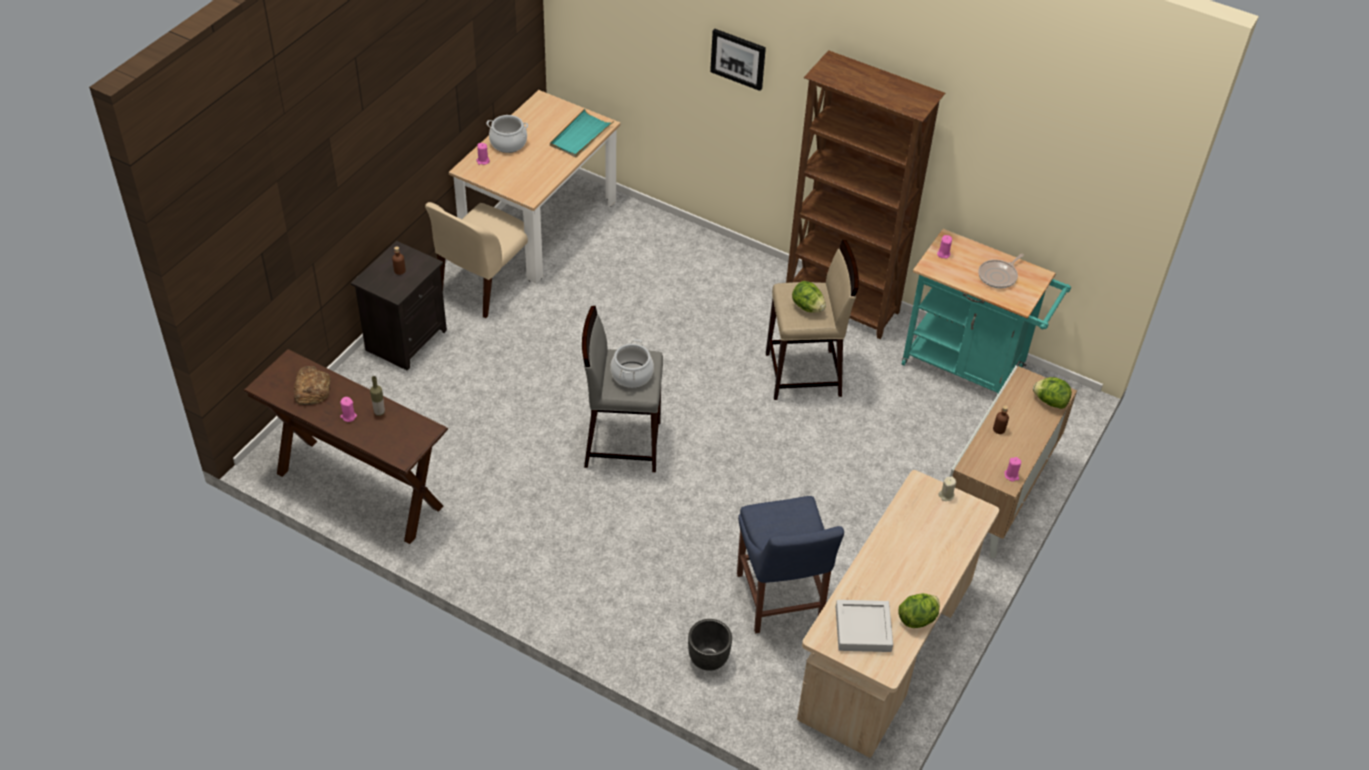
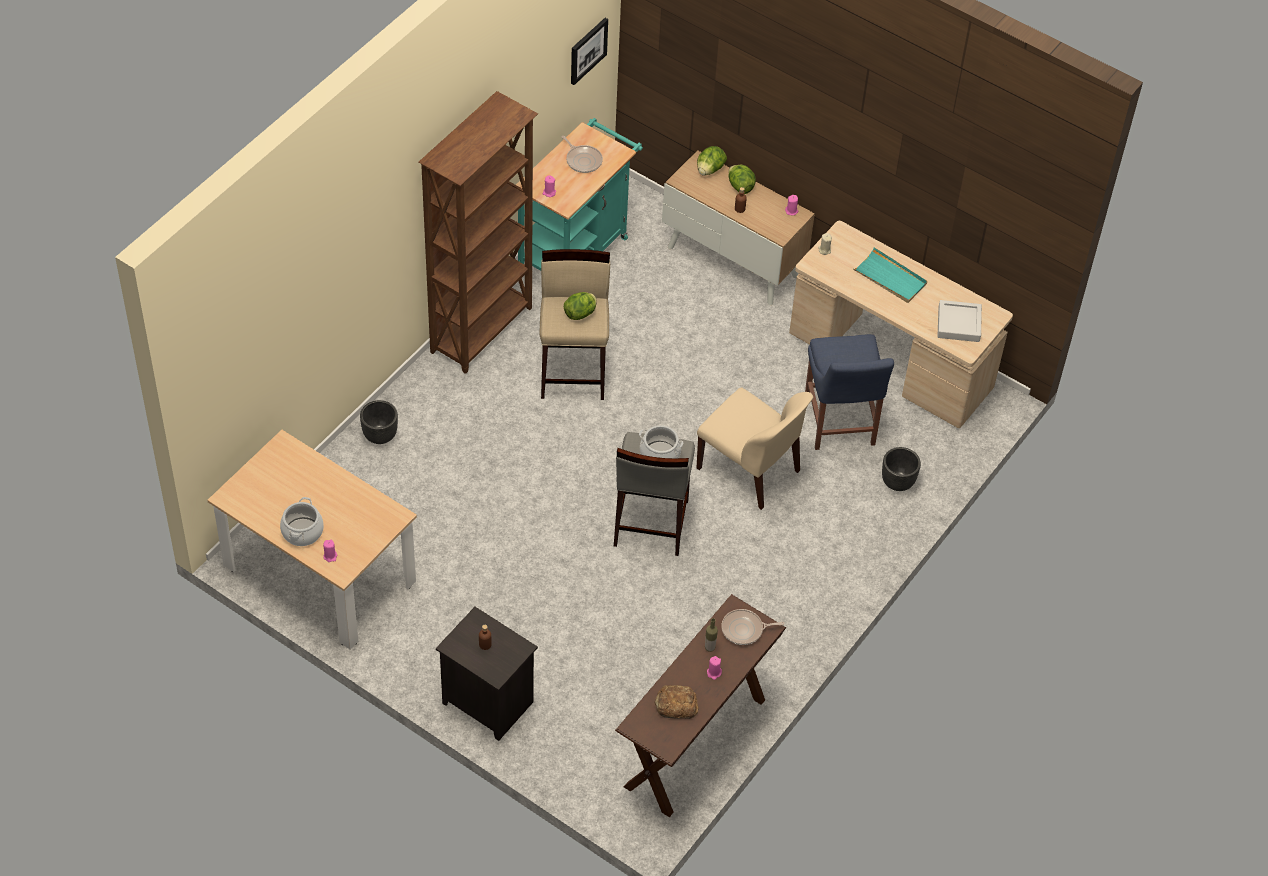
camera: 85 degrees left, 5 degrees up
(401, 438) = (744, 629): none -> frying pan
(483, 285) = (410, 629): beige chair -> beige chair (750, 470)
(580, 136) = (300, 465): turquoise tray -> turquoise tray (890, 278)
(698, 249) = (380, 435): none -> black planter
(738, 58) = (351, 255): picture -> picture (587, 50)
(780, 601) = (839, 426): blue chair -> blue chair turned 90 degrees clockwise
(918, 619) = (948, 289): lettuce -> lettuce (740, 186)

